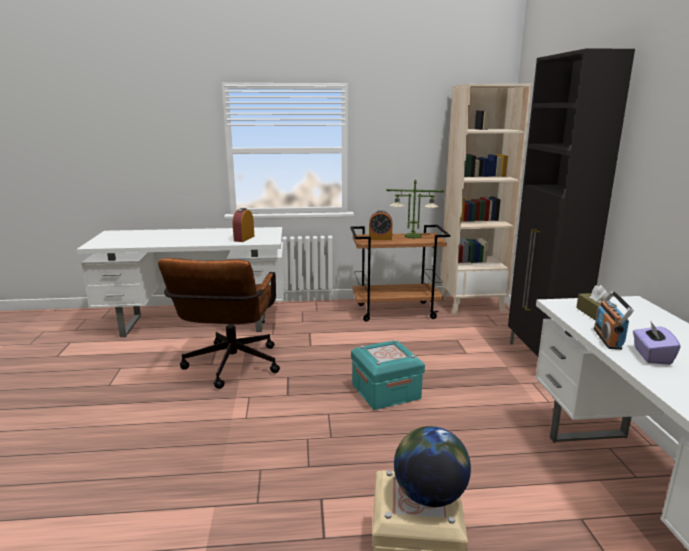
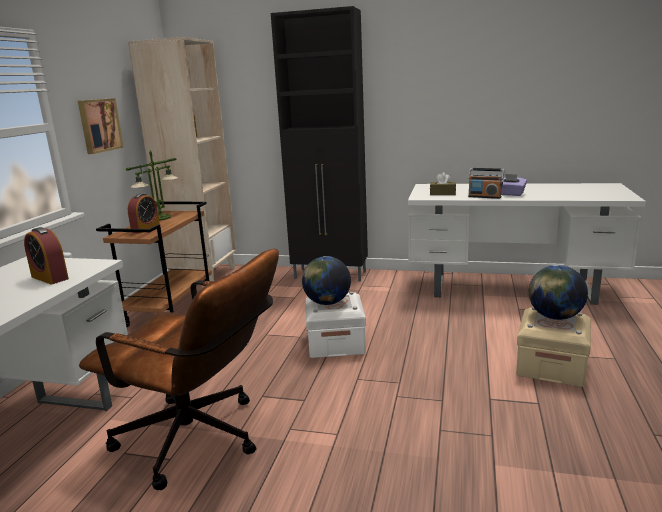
camera: 70 degrees left, 0 degrees up
(383, 349) = (327, 302): none -> globe
(386, 392) = (336, 343): turquoise storage box -> white storage box
(397, 153) = (99, 125): none -> picture

